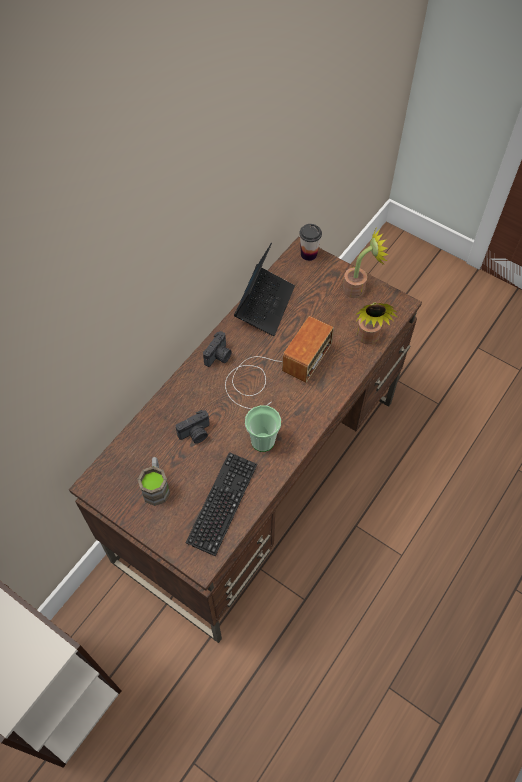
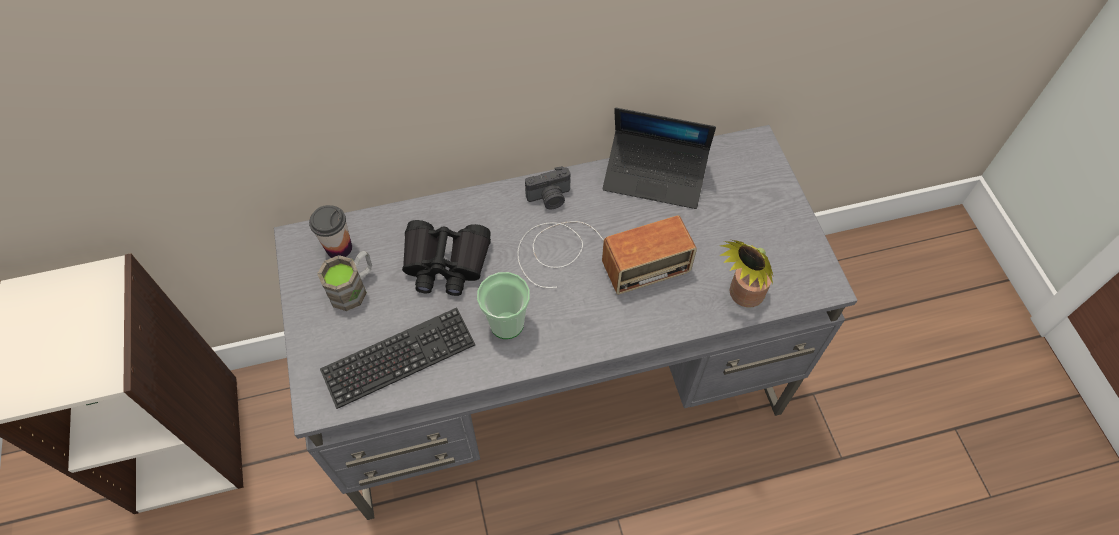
camera: 40 degrees right, 0 degrees up
(196, 434) = (445, 263): camera -> black binoculars
(259, 477) = (560, 384): brown desk -> grey desk
(265, 305) = (655, 176): laptop -> laptop turned 45 degrees clockwise
(308, 254) = (762, 152): cup -> cup (339, 248)
(358, 288) = (787, 229): potted plant -> none

